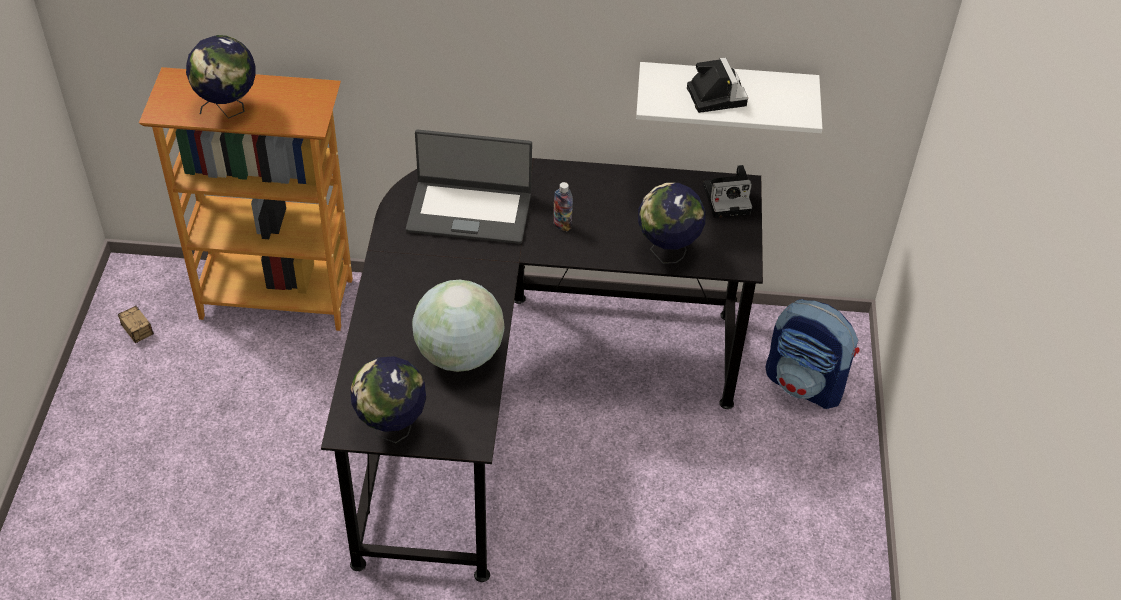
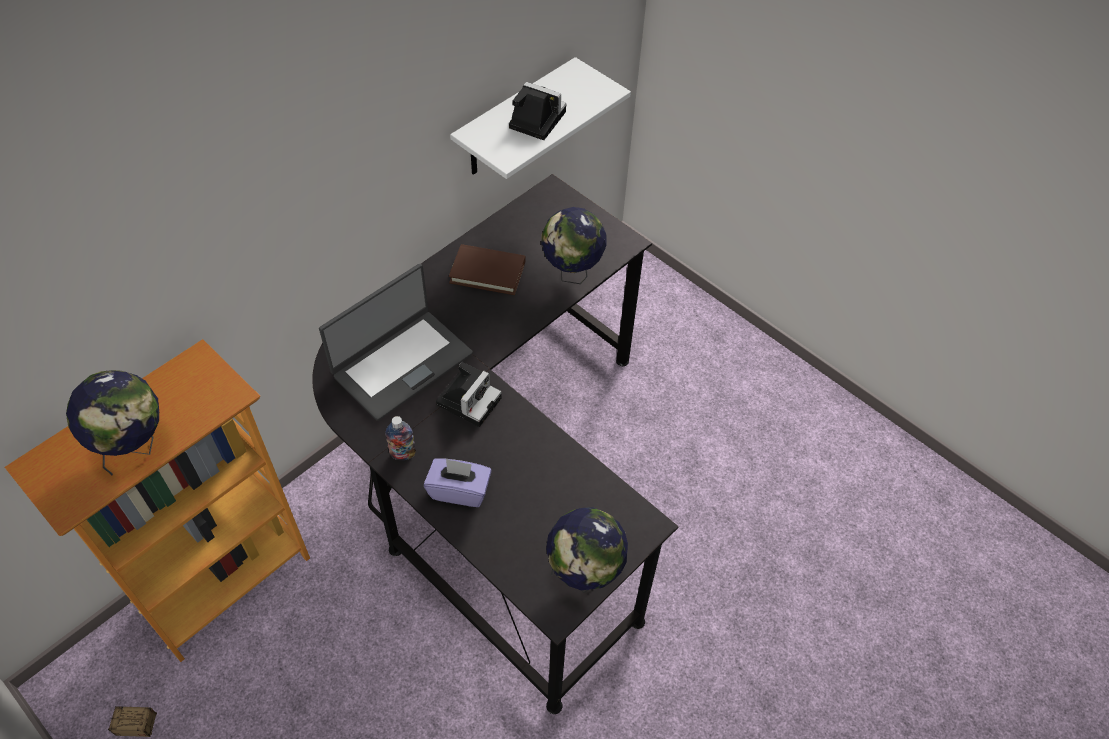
camera: 50 degrees left, 5 degrees up
(393, 313) = (459, 490): none -> purple tissue box
(459, 354) = (548, 473): globe -> none
(562, 225) = (479, 315): bottle -> bottle (403, 454)
(609, 203) = (487, 272): none -> brown book
(728, 198) = (556, 205): camera -> camera (469, 399)
(805, 384) = (646, 307): backpack -> none

